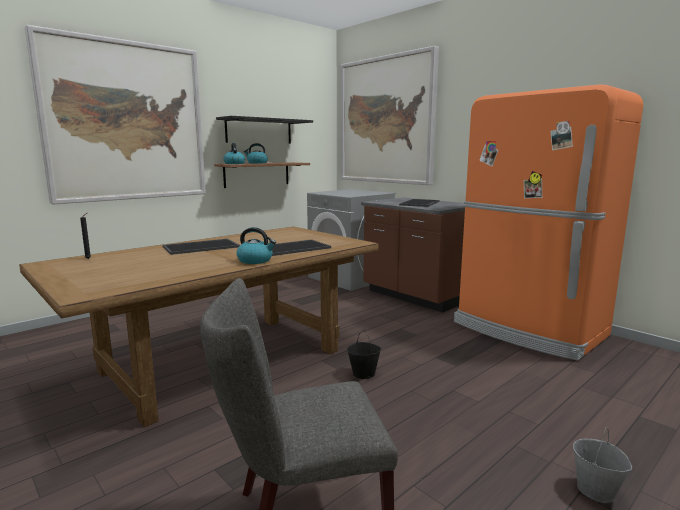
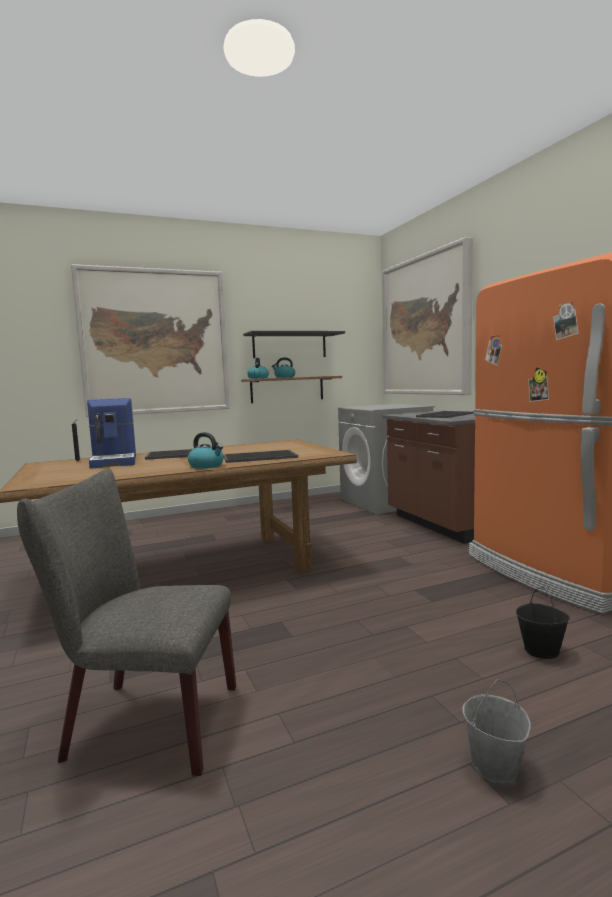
camera: 20 degrees right, 5 degrees down
(138, 257) = (115, 461): none -> coffee machine
(364, 374) = (319, 597): black bucket -> black bucket (541, 650)

